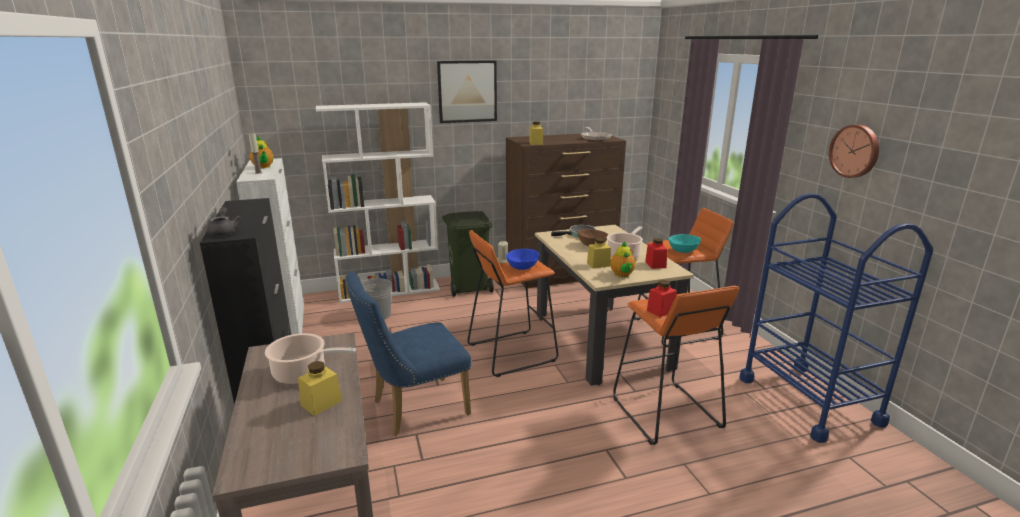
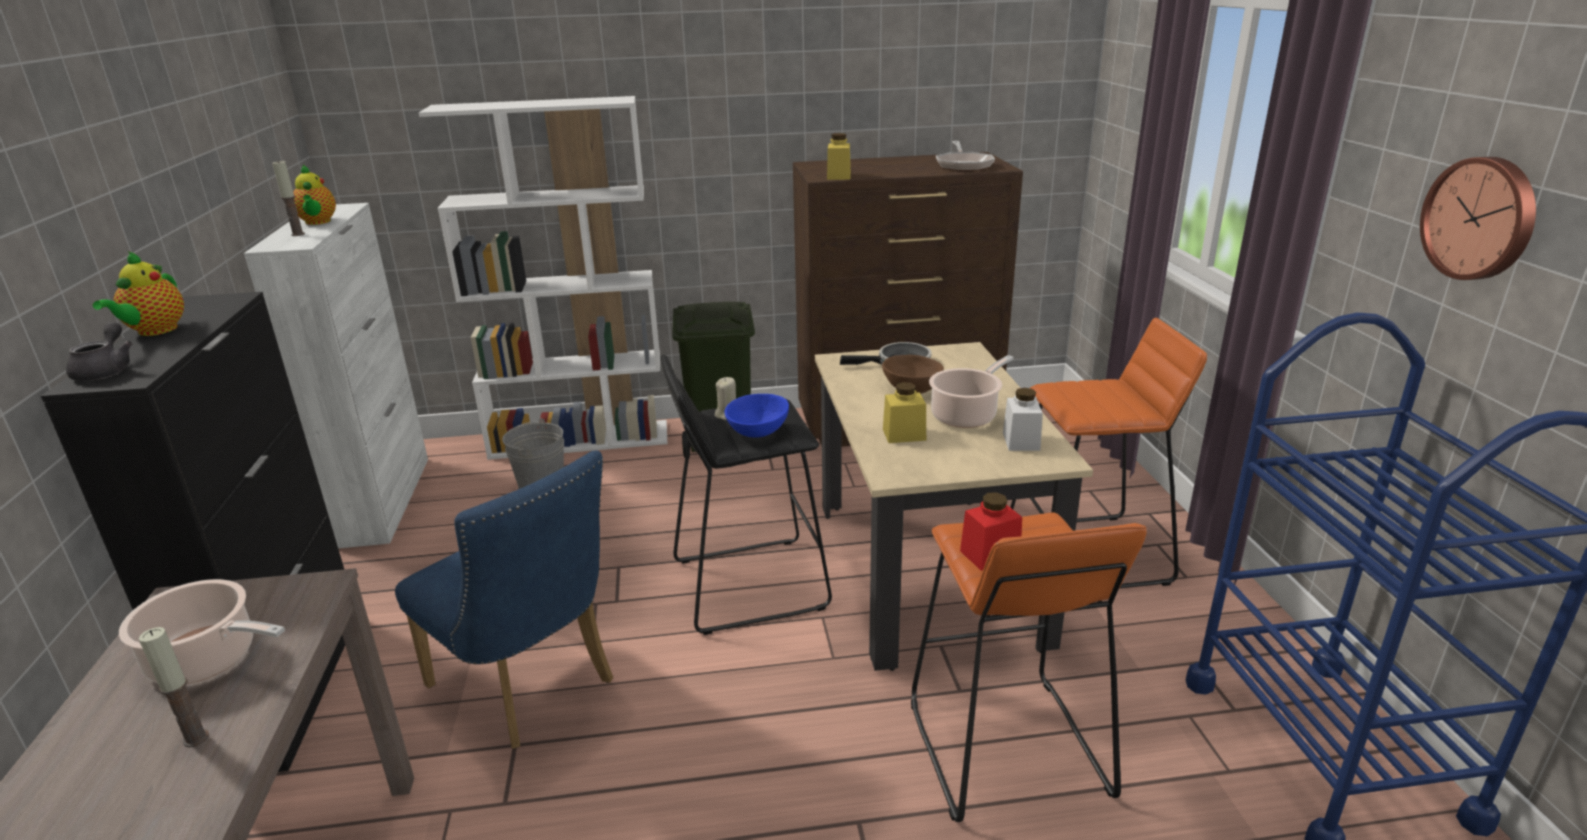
camera: 10 degrees right, 5 degrees up
(321, 403) = (196, 738): yellow jar -> candle
(413, 408) = (530, 689): blue chair -> blue chair turned 120 degrees counterclockwise
(467, 91) = (716, 74): picture -> none
(510, 352) = (748, 584): orange stool -> black stool
(622, 275) = (941, 462): teapot -> teapot (154, 331)
(655, 264) = (1021, 441): red jar -> white jar
(683, 250) = (1098, 408): turquoise bowl -> none

